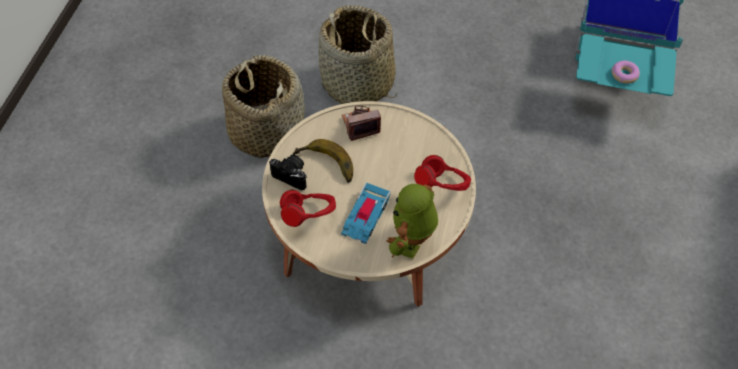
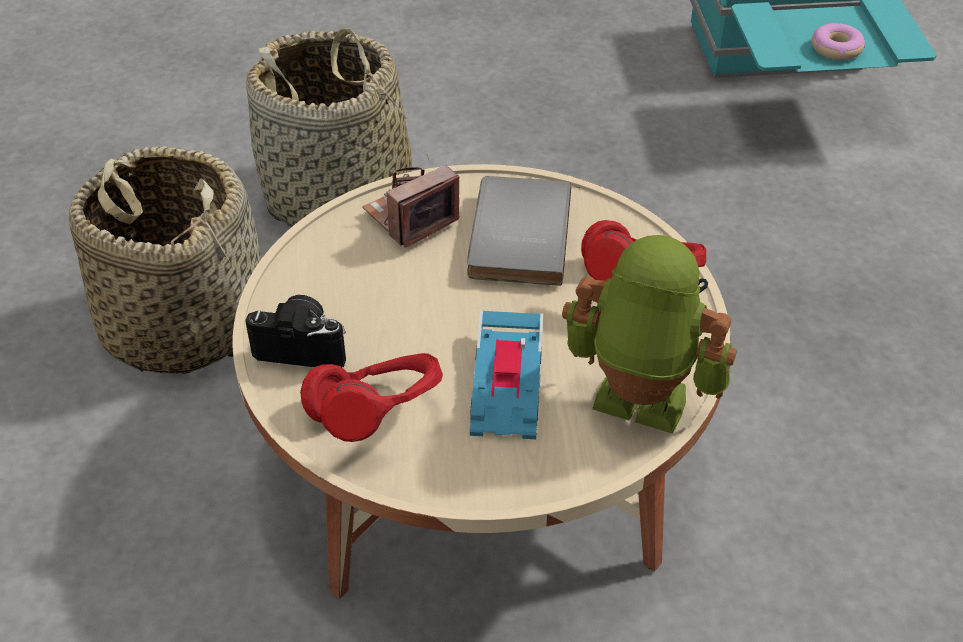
camera: 20 degrees left, 10 degrees down
(325, 166) = (369, 311): banana -> none
(400, 147) = (515, 234): none -> grey book
(412, 242) = (637, 405): toy robot -> toy robot turned 105 degrees clockwise

